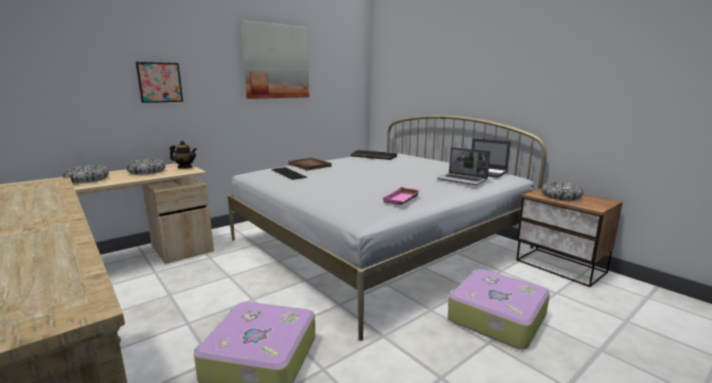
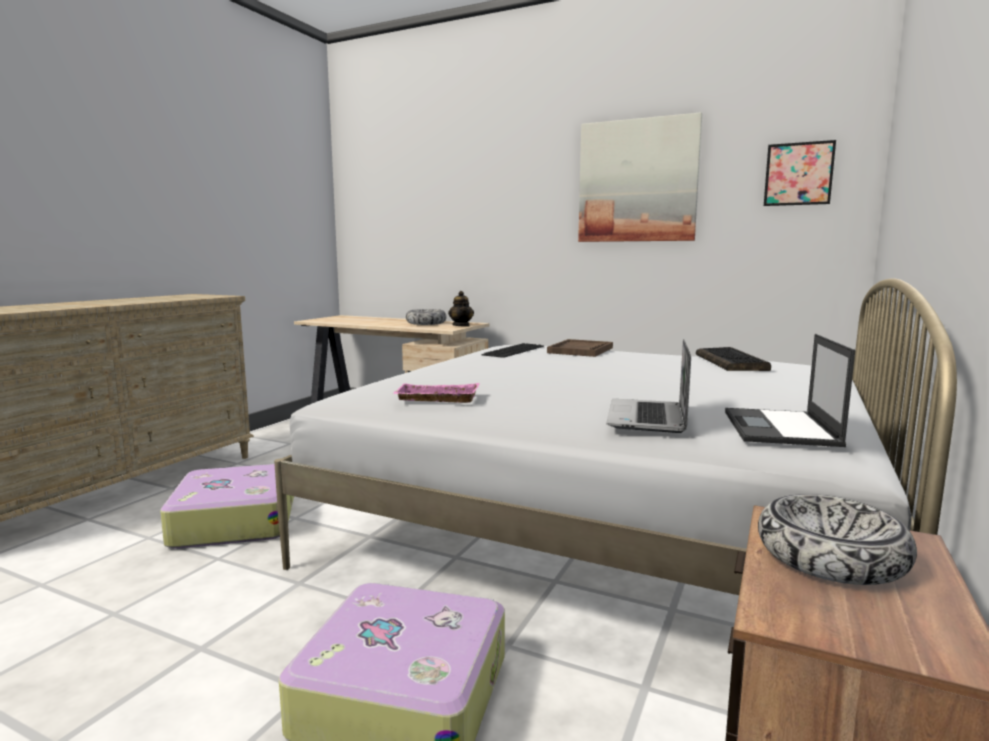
camera: 65 degrees right, 5 degrees down
(87, 179) = (377, 321): bowl -> none
(160, 82) = (475, 220): picture -> picture (798, 174)

